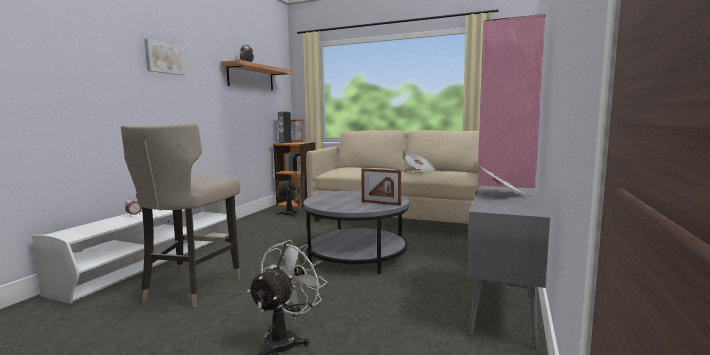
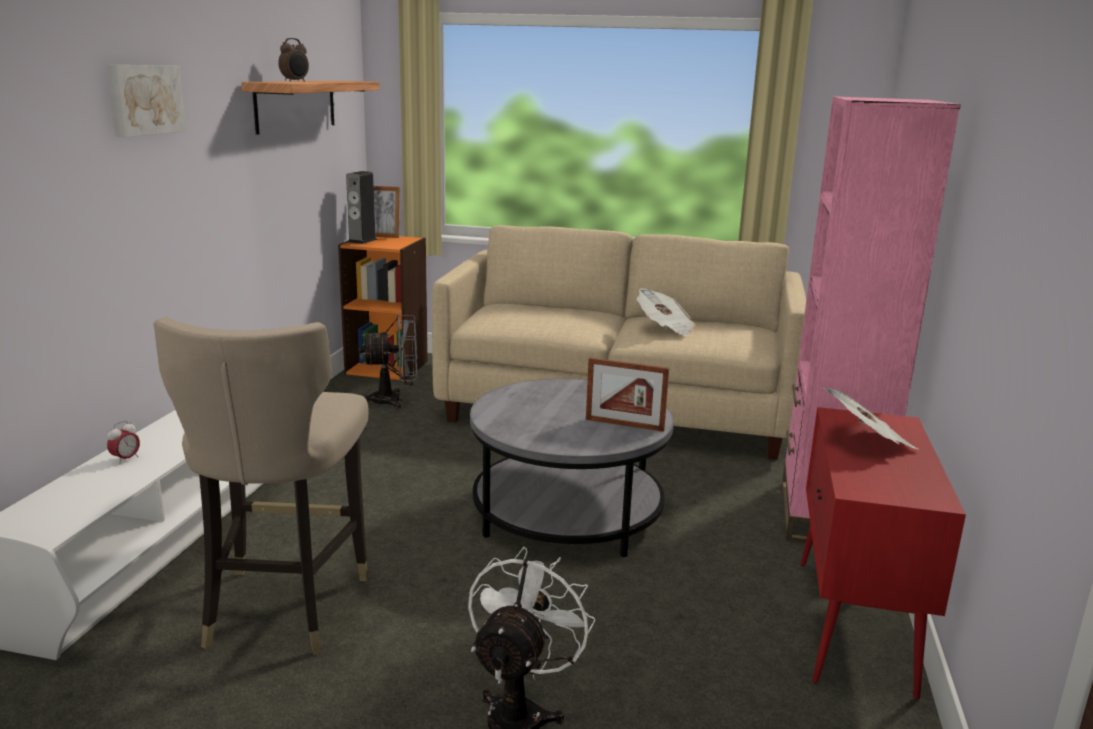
camera: 10 degrees left, 10 degrees up
(503, 309) = (853, 626): grey cabinet -> red cabinet

